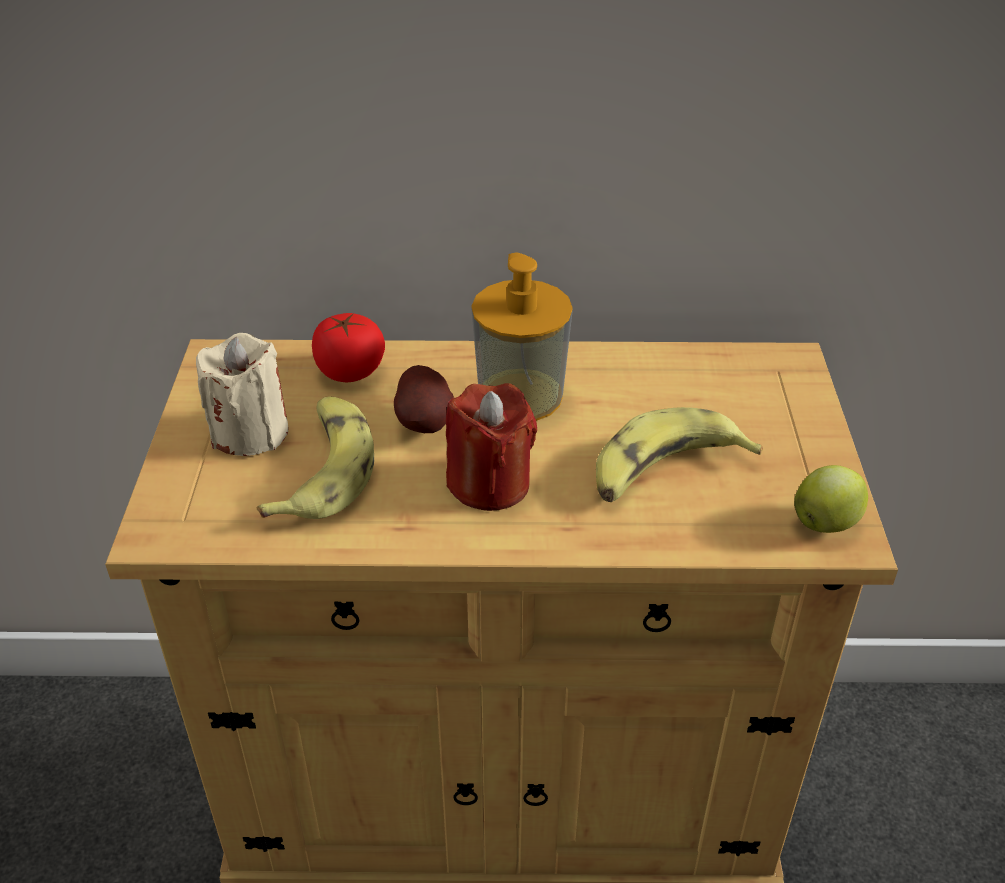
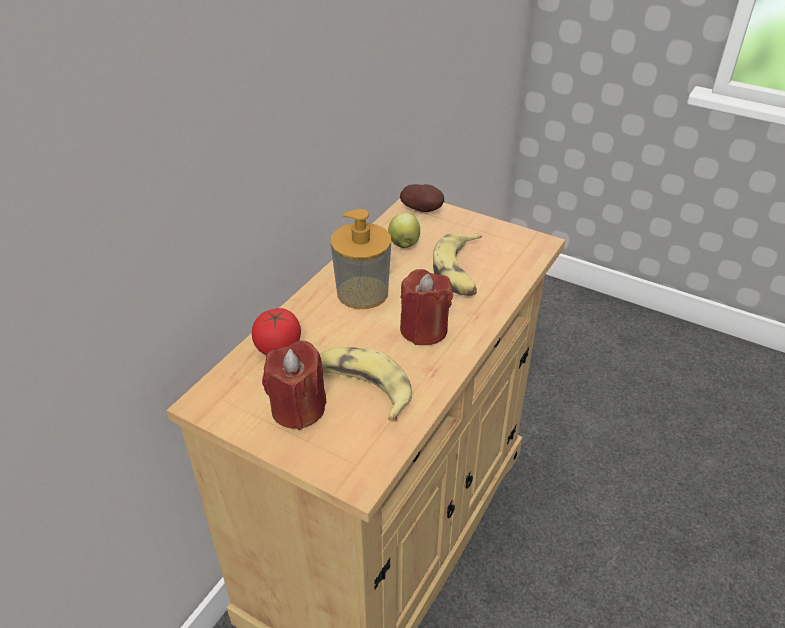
camera: 60 degrees left, 0 degrees up
(250, 432) = (298, 409): beige candle -> red candle
(426, 424) = (355, 334): potato -> potato (423, 210)
(825, 523) = (527, 244): apple -> apple (404, 244)

